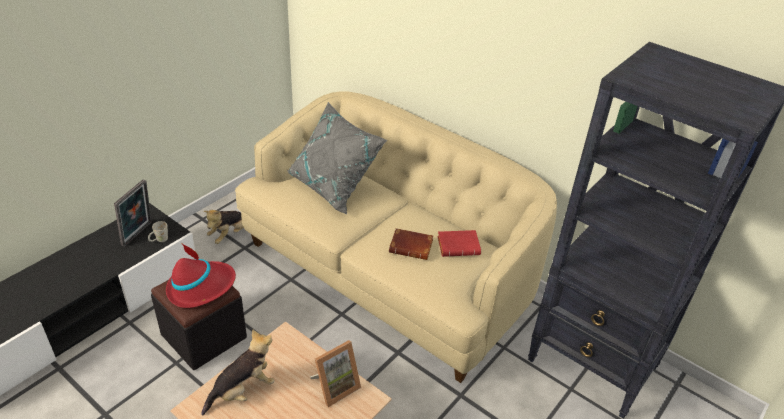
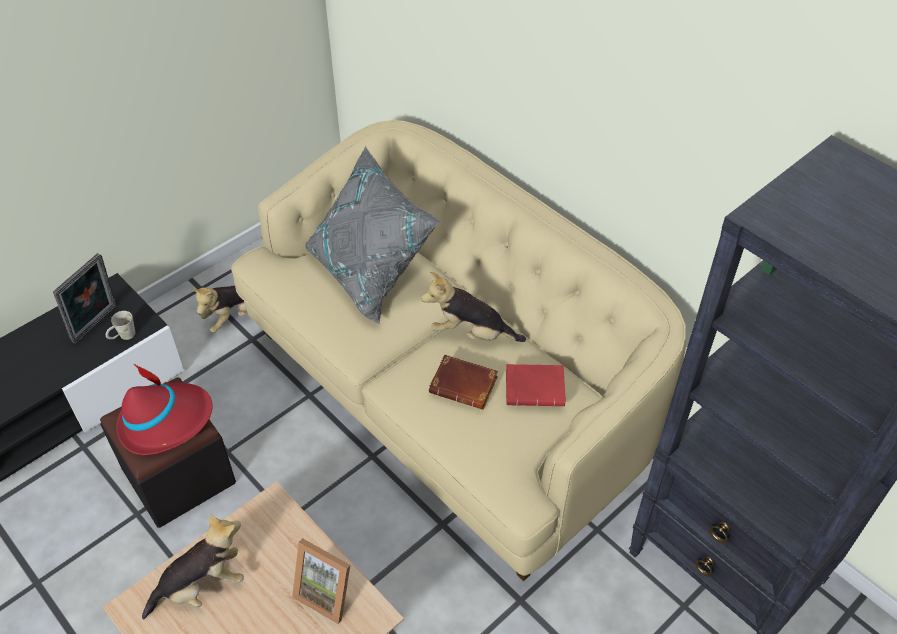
camera: 10 degrees right, 10 degrees up
(335, 386) = (328, 592): picture frame -> picture frame turned 60 degrees clockwise
(409, 218) = (471, 333): none -> plush toy

